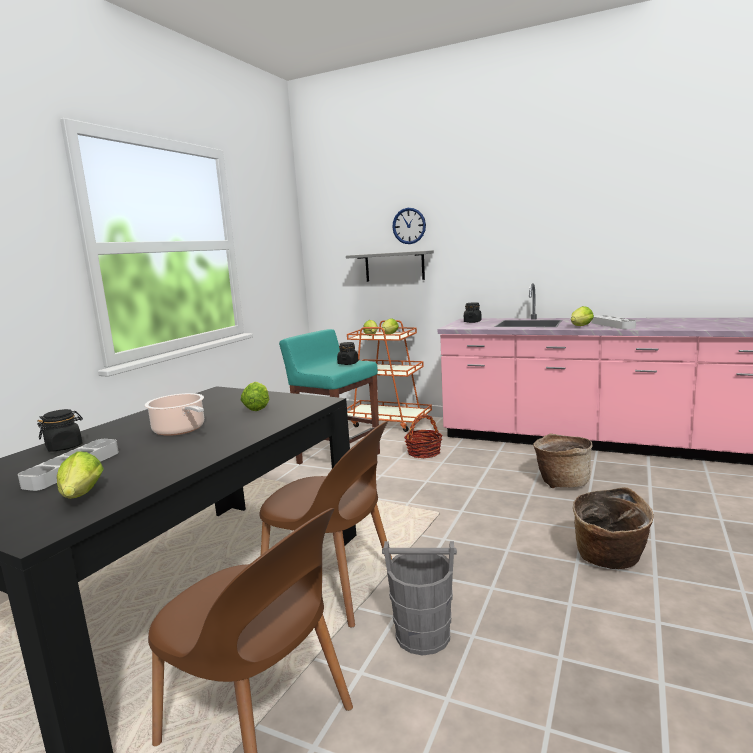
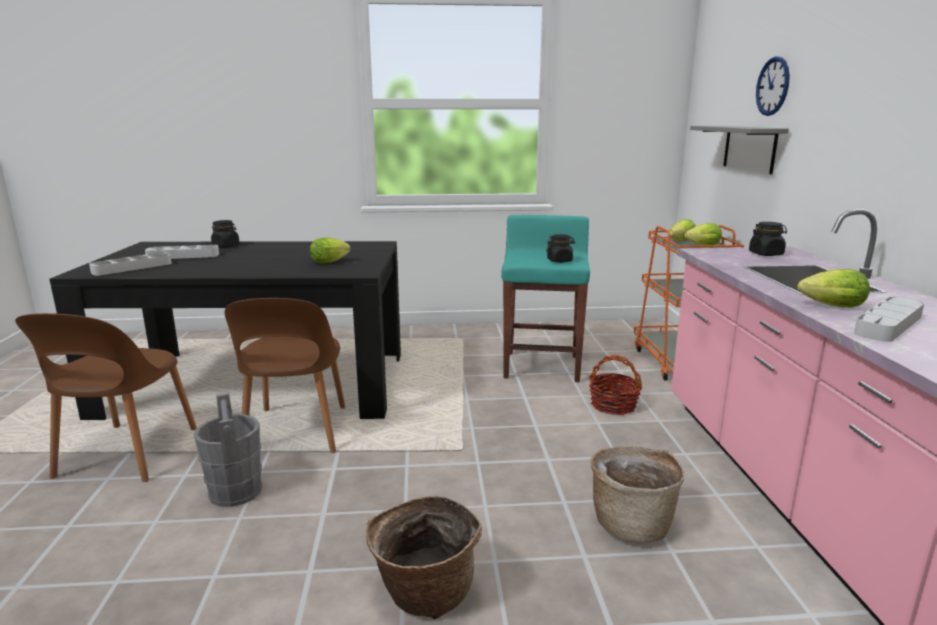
camera: 60 degrees right, 5 degrees up
(81, 497) = (132, 268): lettuce -> grey tray
(180, 430) = (265, 257): cooking pot -> none

